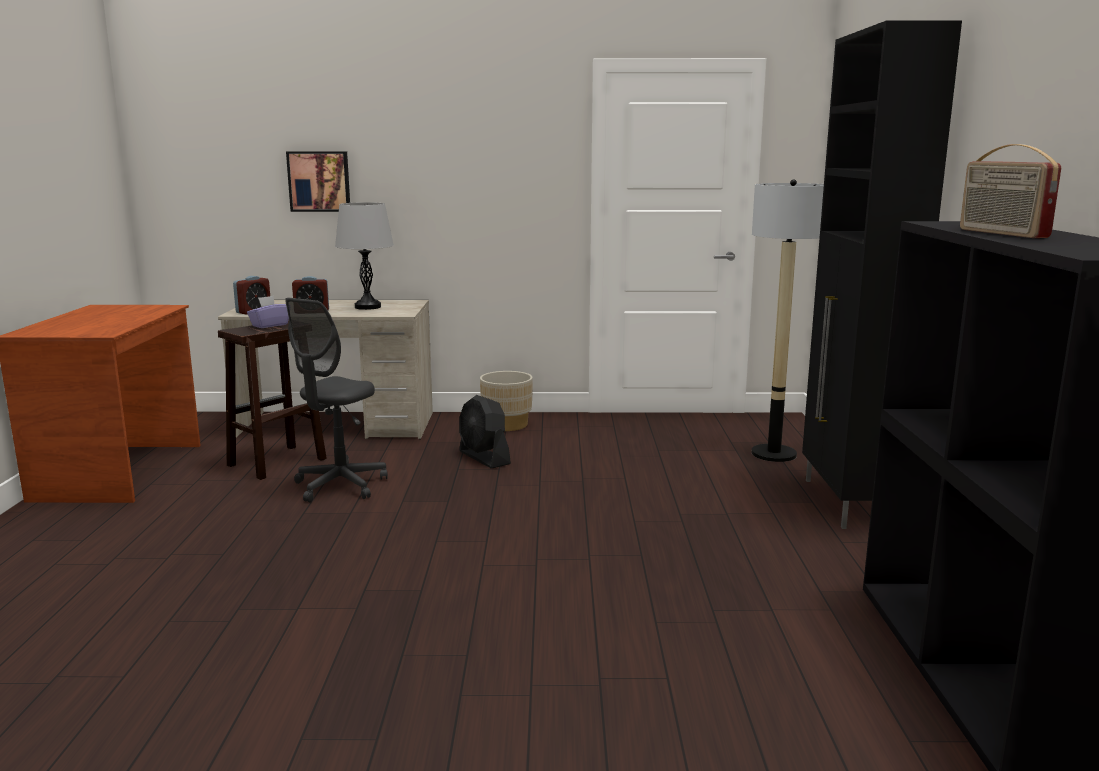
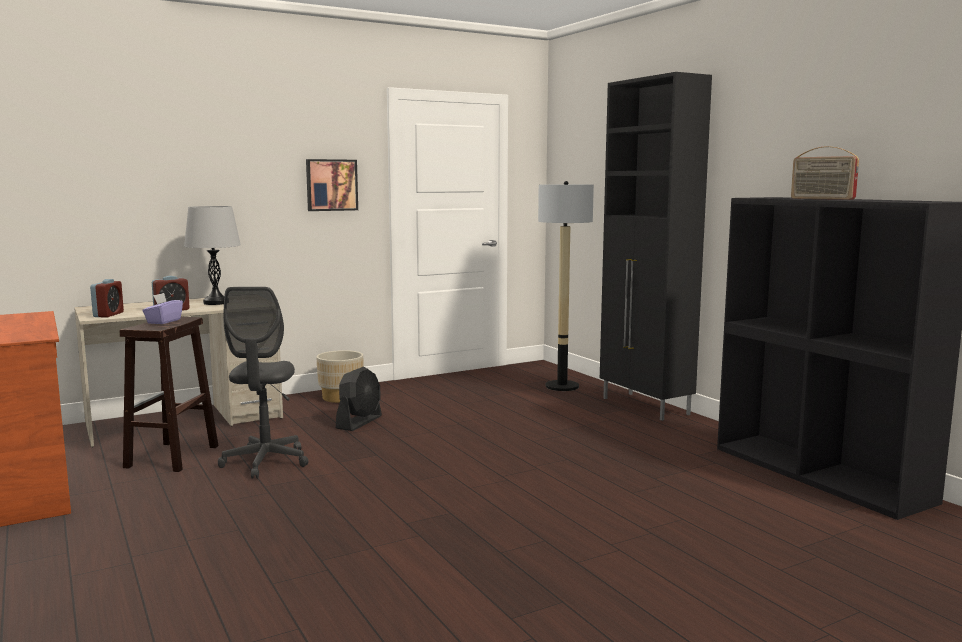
camera: 30 degrees left, 5 degrees down
(319, 181) = (147, 187): picture -> picture (331, 185)
(484, 458) = (359, 422): black fan -> black fan turned 90 degrees counterclockwise

